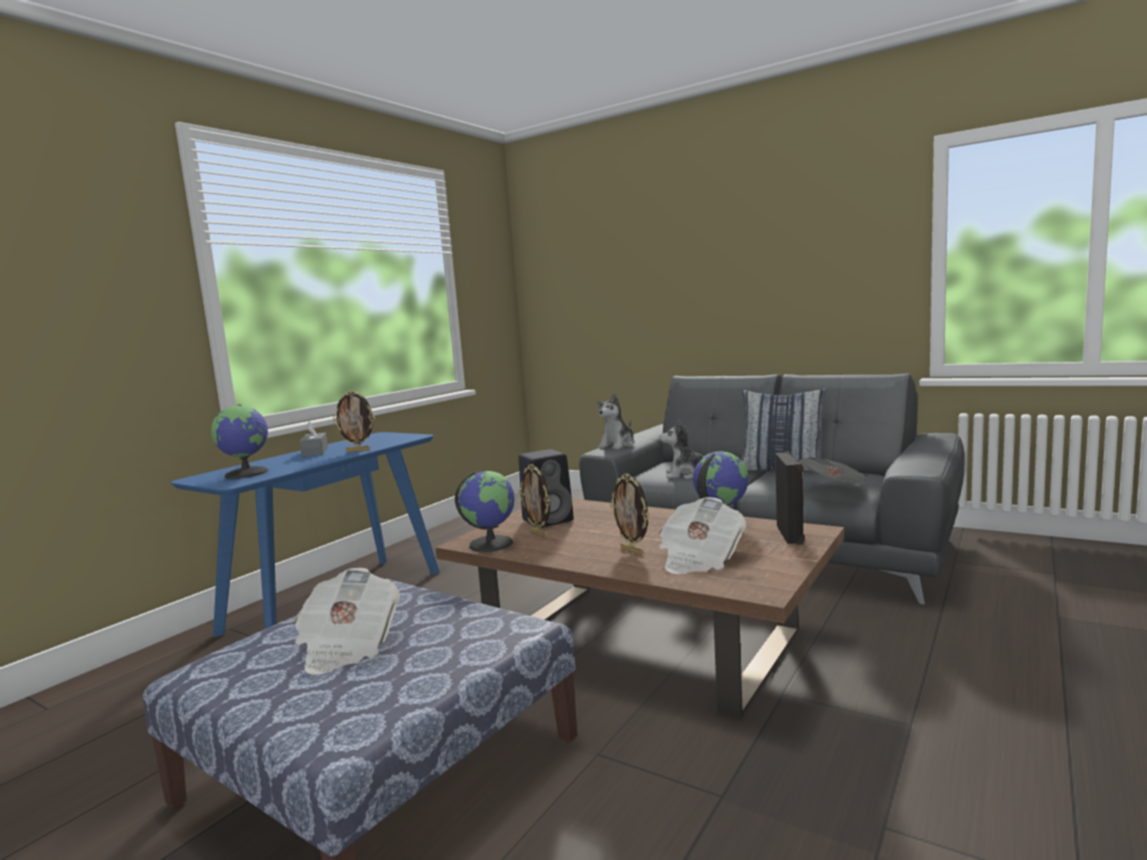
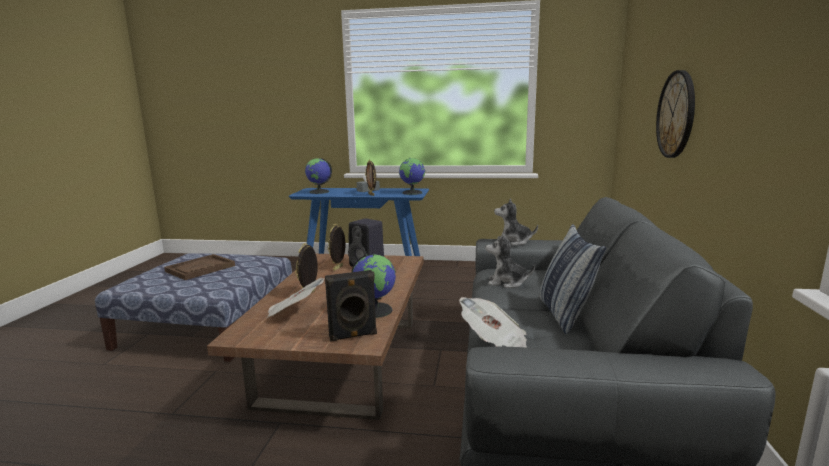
camera: 65 degrees right, 5 degrees up
(347, 646) = (200, 268): newspaper -> brown tray
(491, 543) = (320, 262): globe -> globe (412, 192)
(683, 296) = (676, 114): none -> wall clock
(686, 475) = (507, 282): plush toy -> plush toy turned 60 degrees counterclockwise

